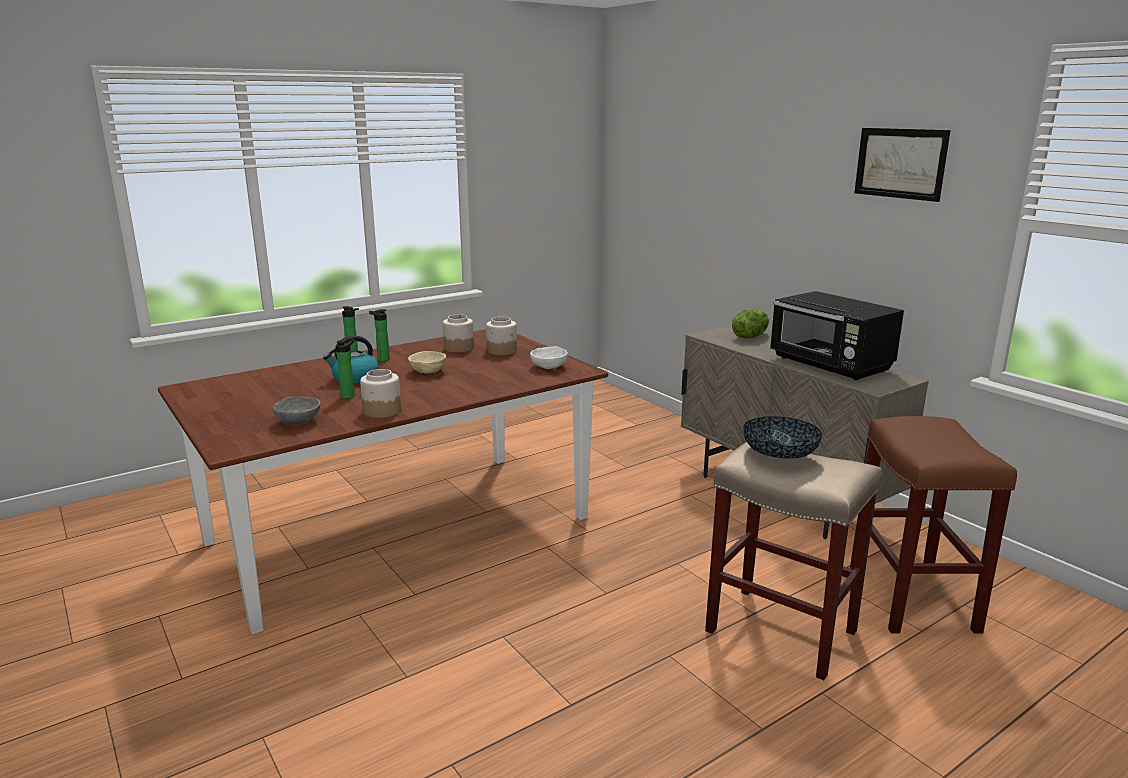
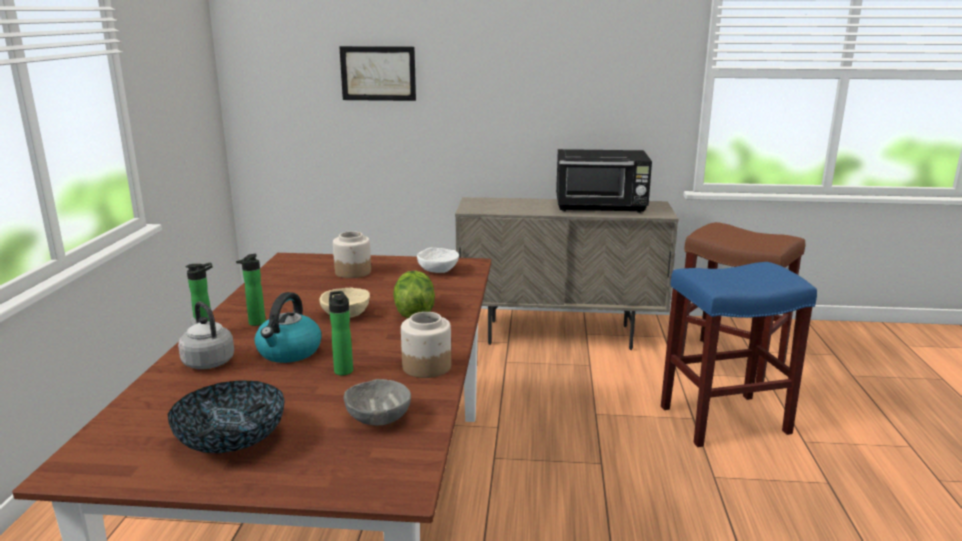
camera: 50 degrees left, 0 degrees up
(318, 368) = (207, 361): none -> grey kettle
(459, 348) = (303, 284): jar -> none
(750, 336) = (501, 202): lettuce -> lettuce (413, 312)
(779, 455) = (724, 274): bowl -> bowl (231, 441)
(783, 631) = (725, 419): beige stool -> blue stool
(900, 163) = (603, 33): picture -> picture (378, 73)

